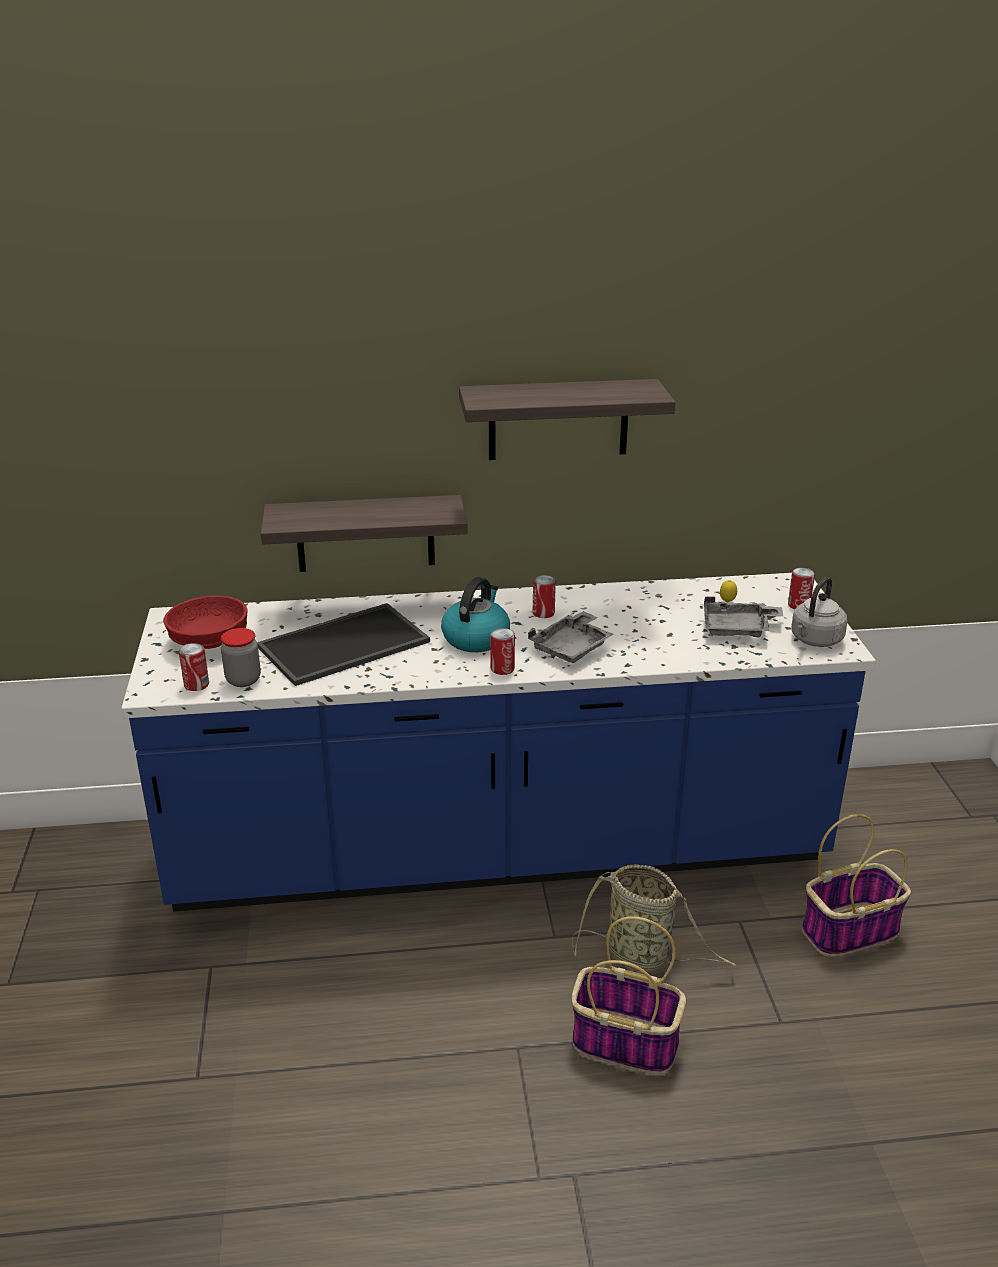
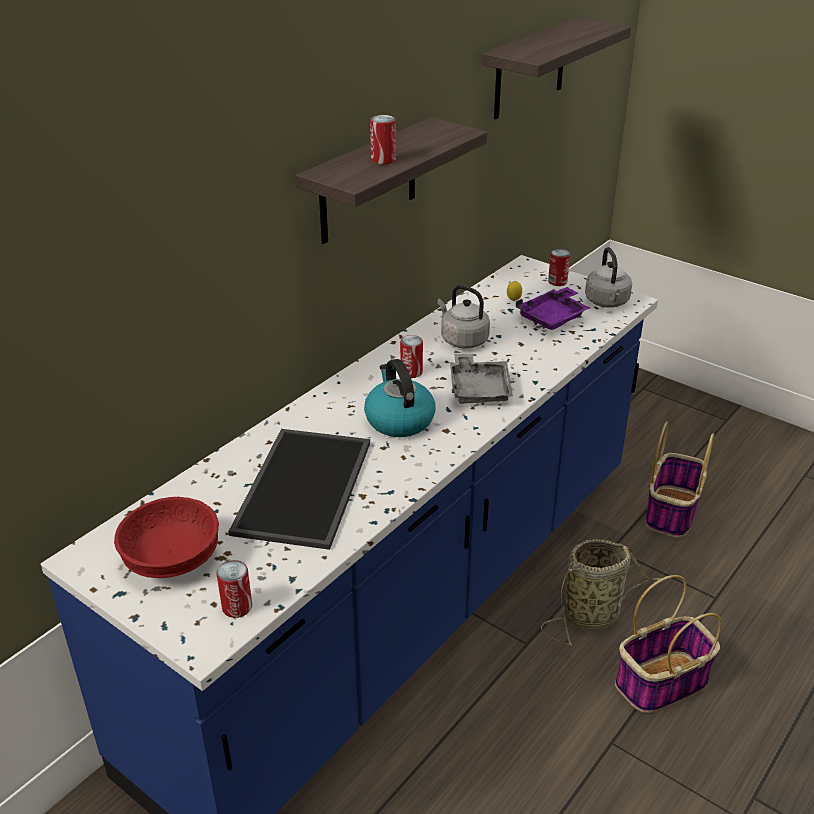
camera: 45 degrees left, 5 degrees up
(243, 680) = (273, 574): jar -> none
(365, 533) = (230, 367): shelf -> shelf (530, 69)
(502, 669) = (462, 434): can -> can (383, 160)
(626, 610) = (462, 340): none -> grey kettle
(738, 629) = (553, 317): grey tray -> purple tray

